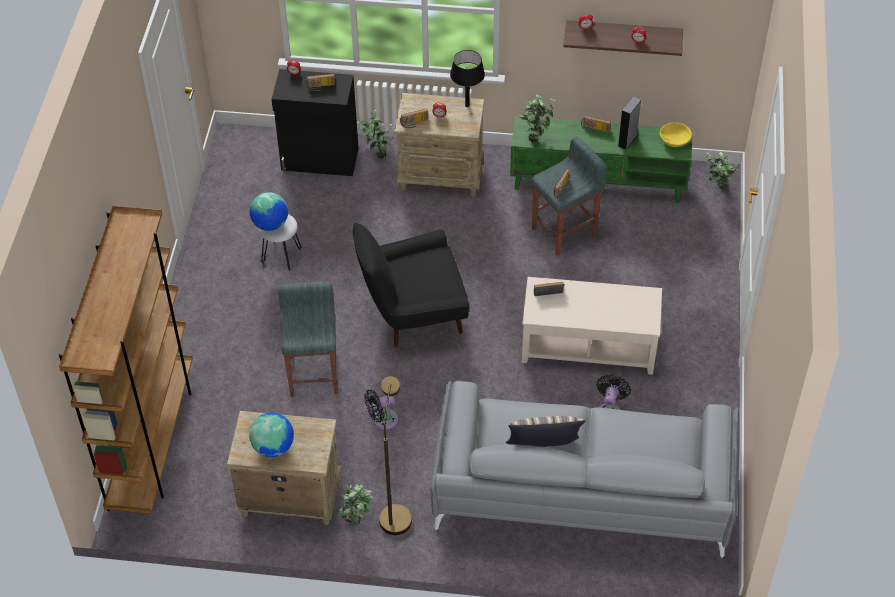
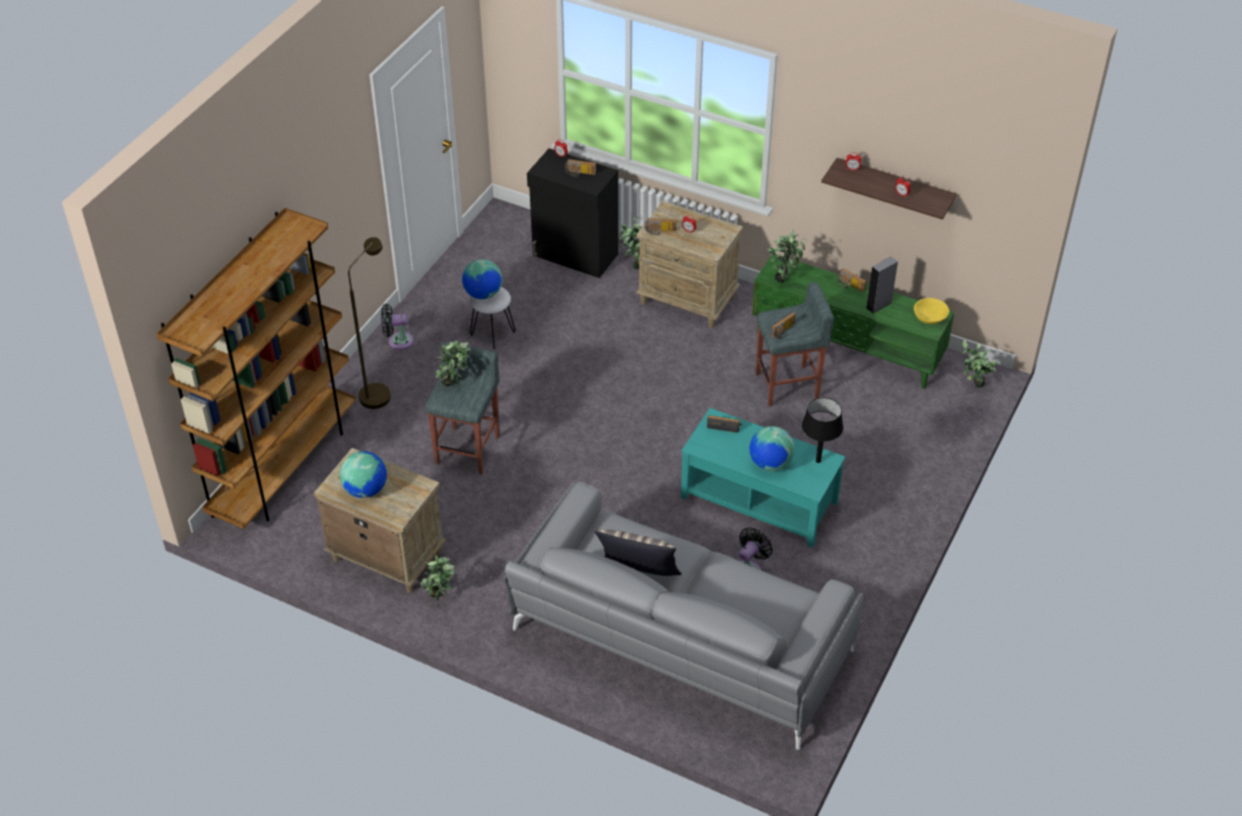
camera: 20 degrees right, 5 degrees down
(299, 321) = (454, 384): none -> potted plant
(382, 420) = (513, 512): black fan -> black fan (398, 341)
(395, 512) = (481, 602): brown floor lamp -> brown floor lamp (378, 391)
(413, 314) = (594, 421): black armchair -> none
(467, 105) = (722, 228): black table lamp -> black table lamp (818, 461)
(588, 345) = (758, 500): beige coffee table -> turquoise coffee table
(603, 313) = (770, 463): none -> globe

